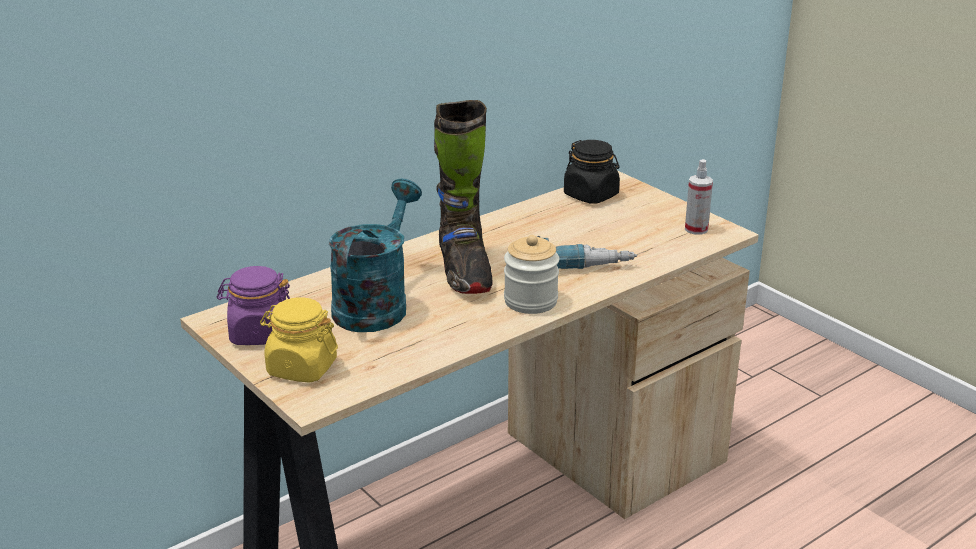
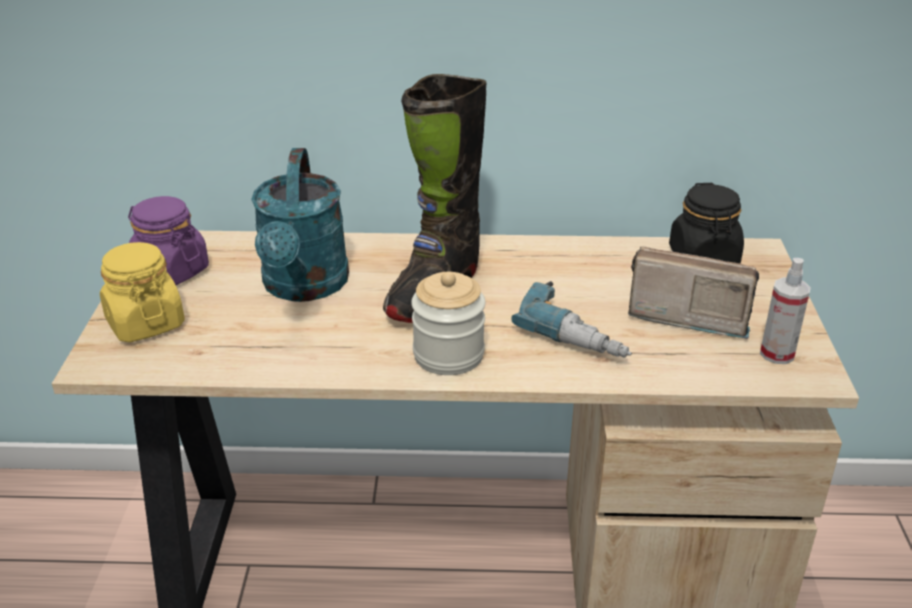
camera: 40 degrees right, 5 degrees up
(375, 304) = (304, 287): turquoise watering can -> turquoise watering can turned 120 degrees clockwise
(625, 228) = (685, 315): none -> radio

